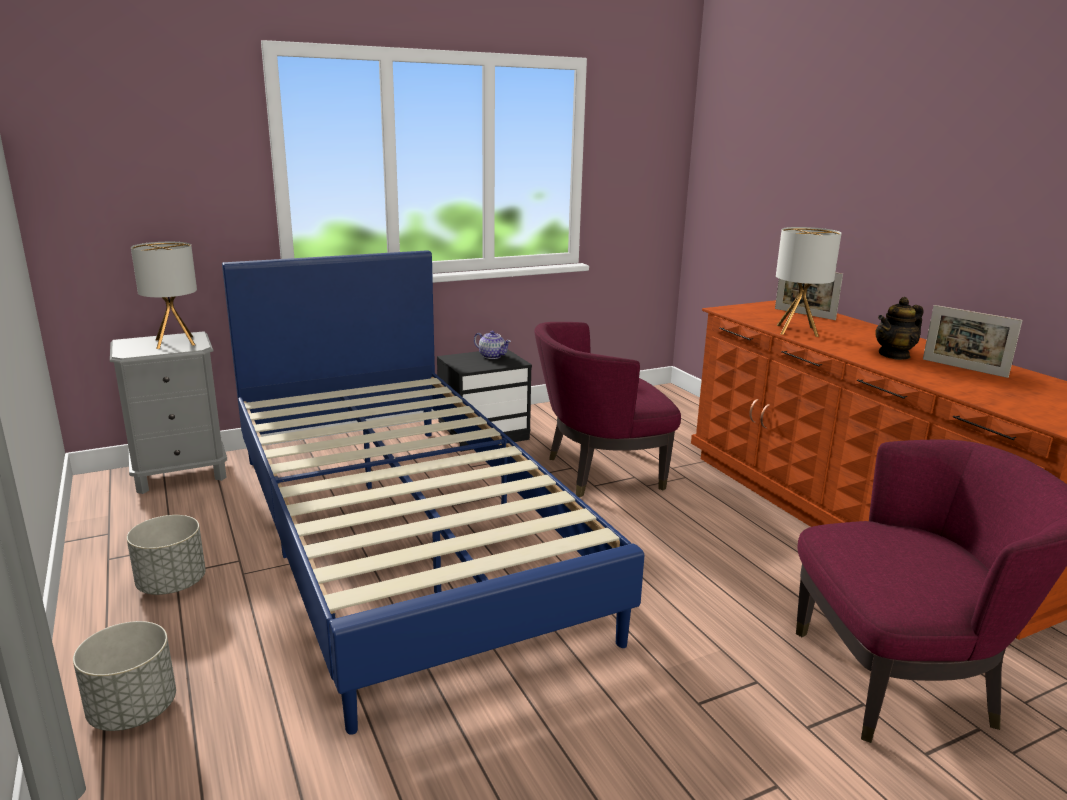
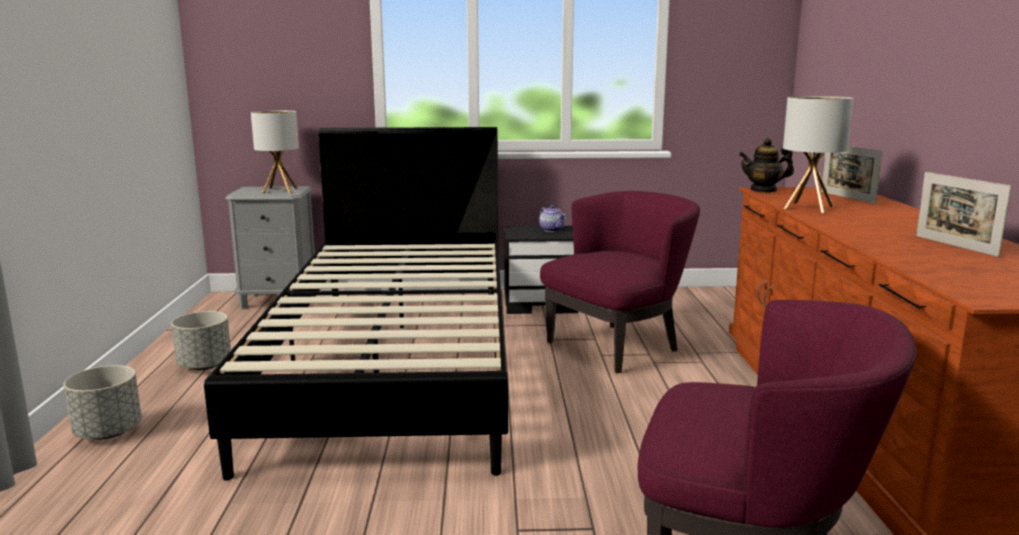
camera: 25 degrees right, 5 degrees down
(401, 535) = (395, 363): blue bed -> black bed
(599, 473) = (617, 346): purple armchair -> purple armchair turned 135 degrees clockwise
(894, 355) = (886, 231): teapot -> teapot (764, 190)

